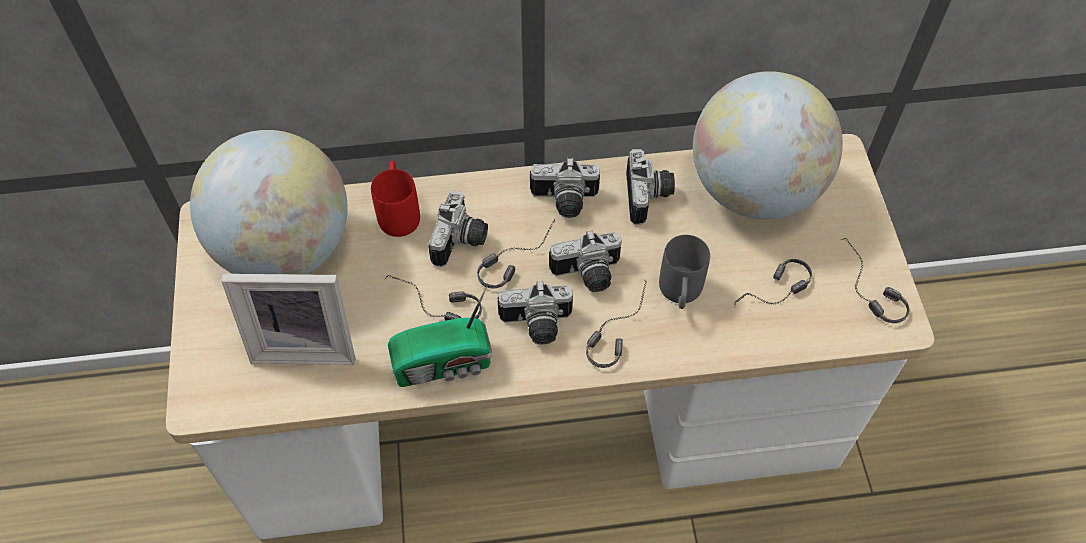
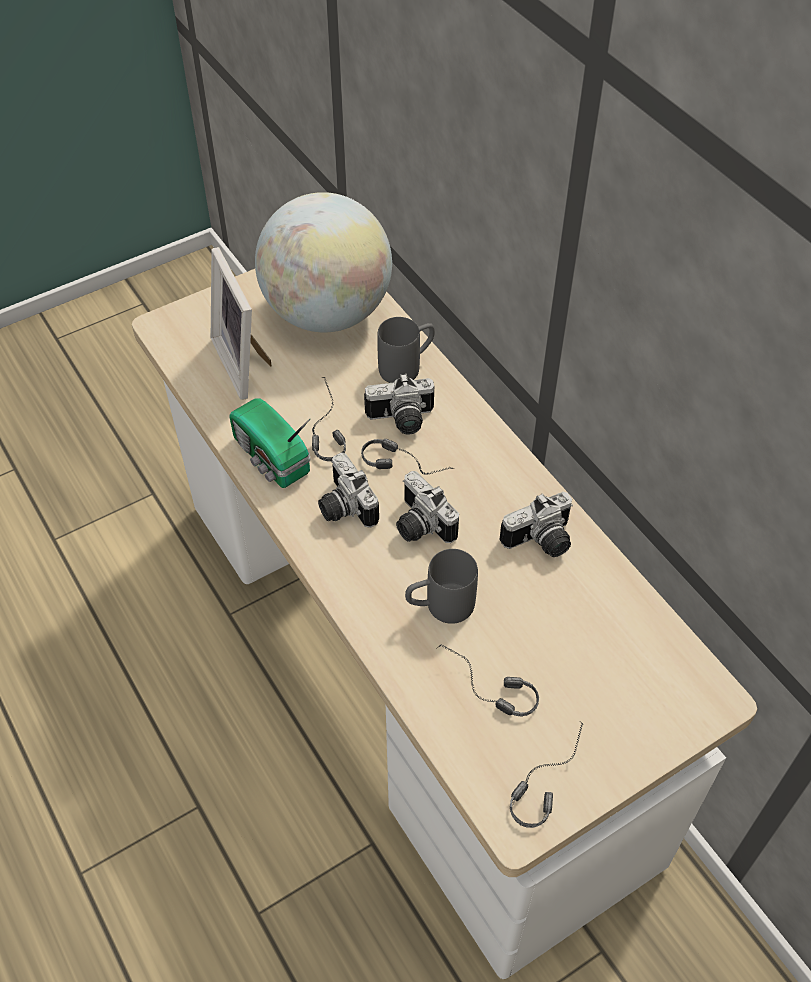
camera: 65 degrees right, 5 degrees down
(398, 211) = (407, 366): red mug -> grey mug
(564, 202) = (491, 477): camera -> none
(614, 327) = (373, 566): headphones -> none
(754, 190) = (609, 630): globe -> none

